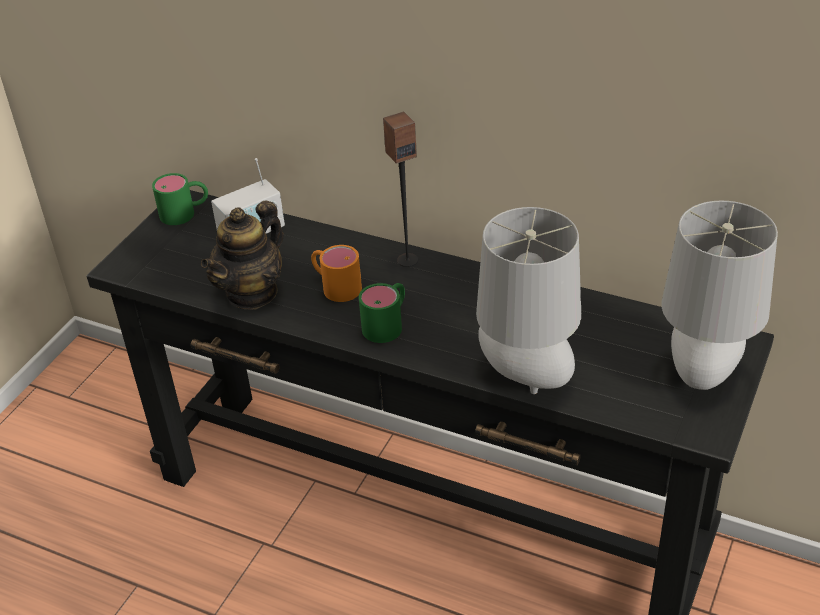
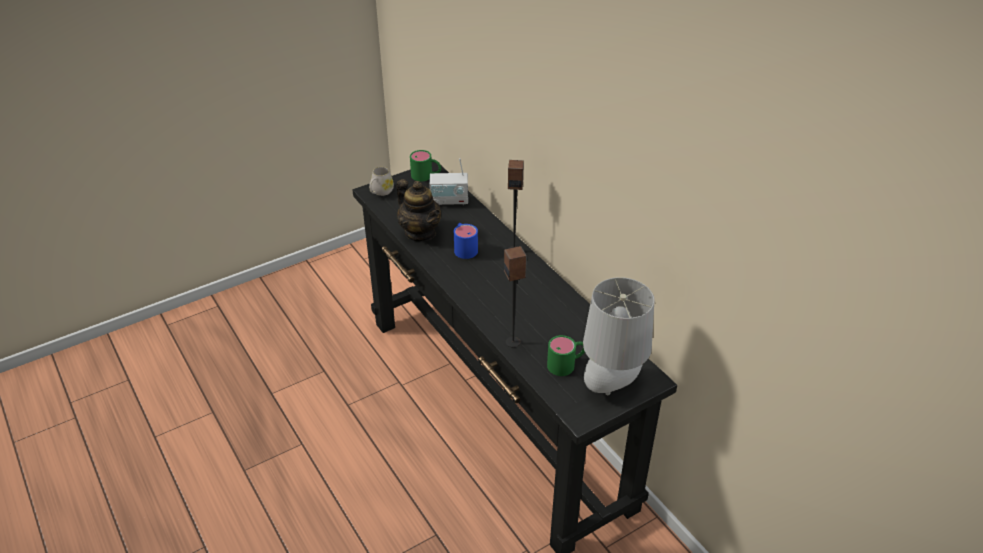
camera: 30 degrees right, 0 degrees up
(136, 262) = (380, 192): none -> white mug
(252, 292) = (420, 233): teapot -> teapot turned 105 degrees counterclockwise
(335, 286) = (464, 247): orange mug -> blue mug
(387, 324) = (471, 279): green mug -> green mug (566, 364)
(527, 379) = (513, 342): grey table lamp -> speaker

